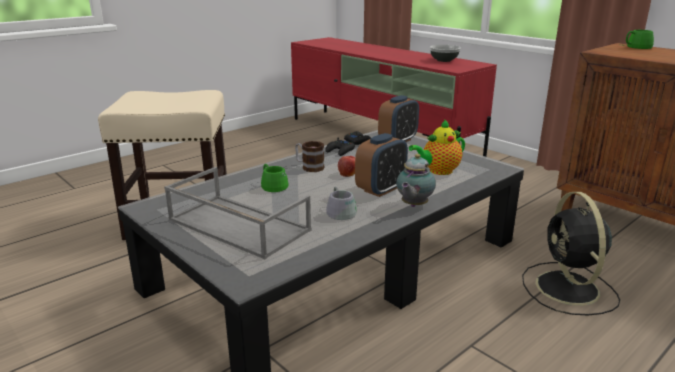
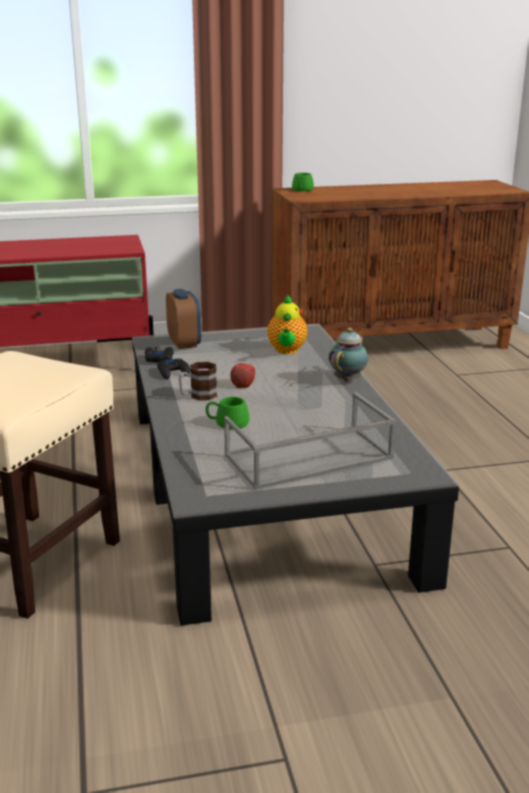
camera: 60 degrees left, 0 degrees up
(343, 211) = (330, 407): grey mug -> none
(381, 189) = (299, 381): alarm clock -> none
(413, 205) = (348, 379): teapot -> teapot turned 120 degrees counterclockwise
(443, 60) = (79, 243): bowl -> none
(568, 289) = (406, 409): black fan -> none

